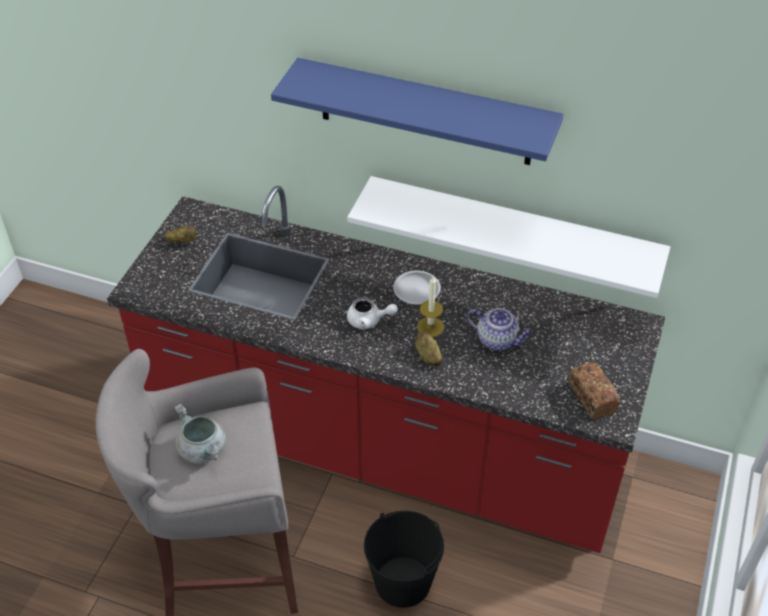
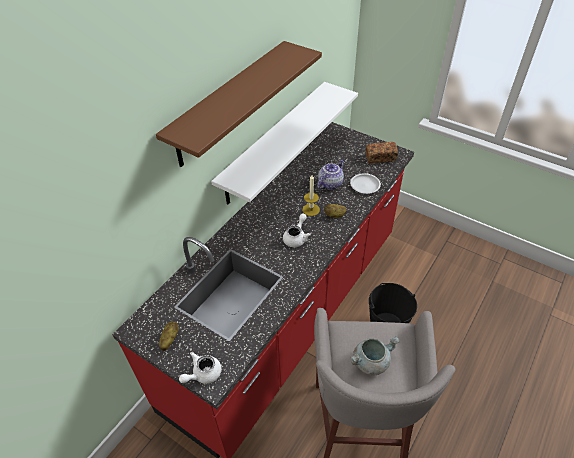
camera: 75 degrees left, 0 degrees up
(142, 279) = (203, 374): none -> white teapot
(416, 290) = (277, 210): white plate -> white plate (365, 185)
(425, 112) = (229, 103): blue shelf -> brown shelf

